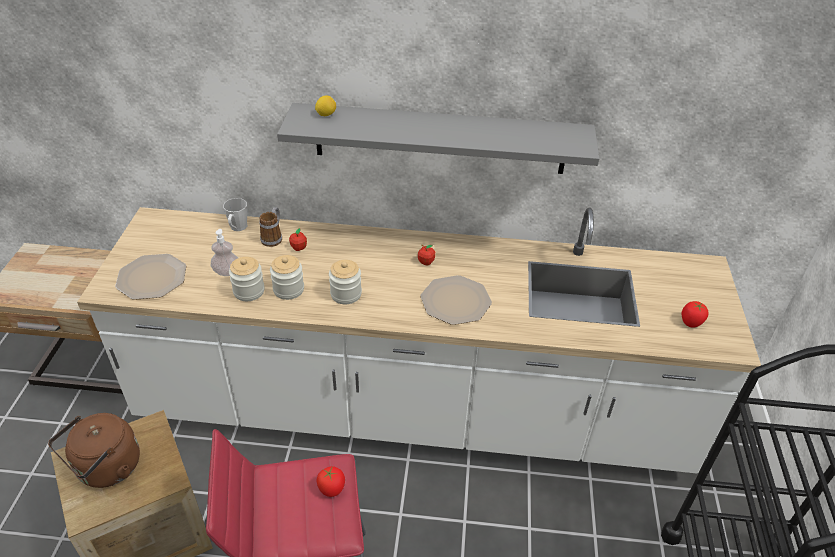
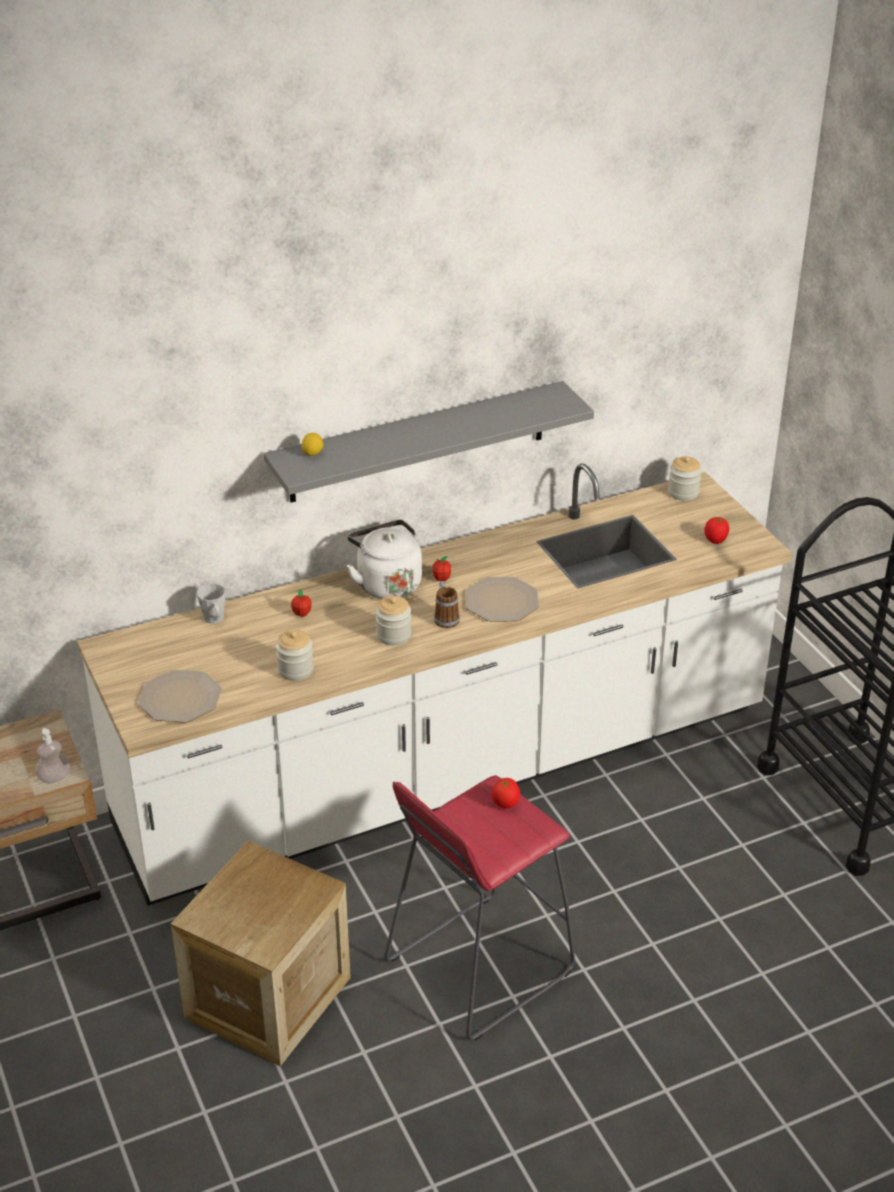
camera: 30 degrees left, 5 degrees down
(106, 469) = (246, 909): brown kettle -> none
(227, 272) = (253, 662): soap dispenser -> soap dispenser (54, 777)
(273, 237) = (264, 614): mug -> mug (445, 617)
(288, 289) = (333, 653): jar -> jar (683, 492)
(381, 249) = (386, 583): none -> white kettle

